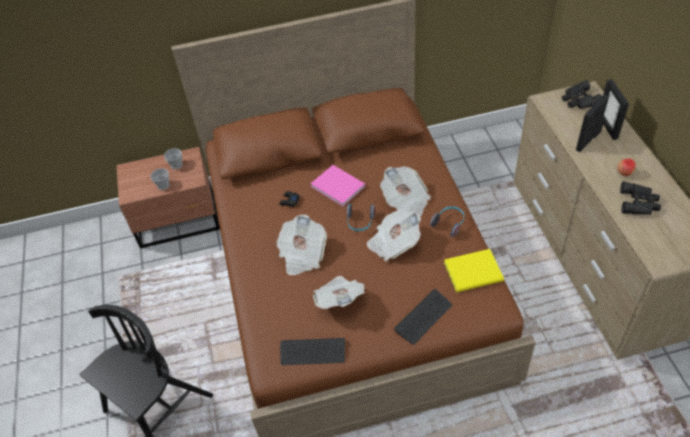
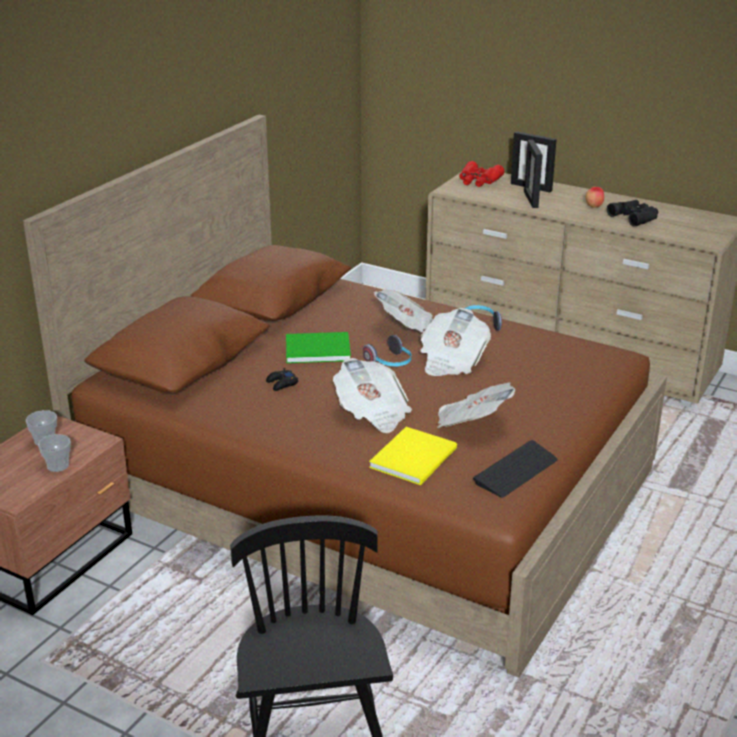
camera: 50 degrees left, 20 degrees down
(337, 185) = (315, 349): pink book -> green book
(423, 317) = (570, 393): keyboard -> none
(475, 272) = (559, 344): yellow book -> yellow book (416, 457)
(579, 100) = (478, 180): black binoculars -> red binoculars

